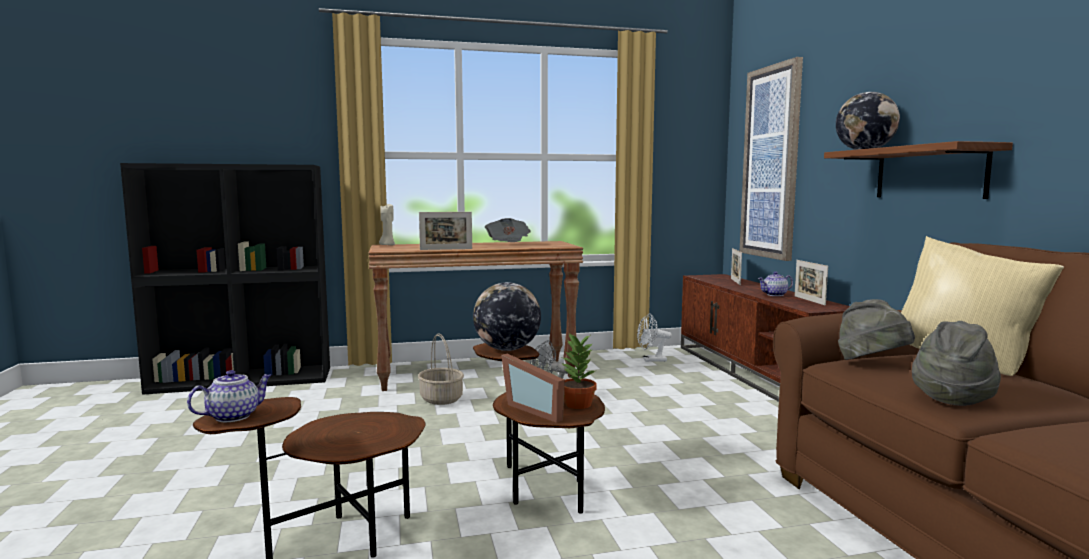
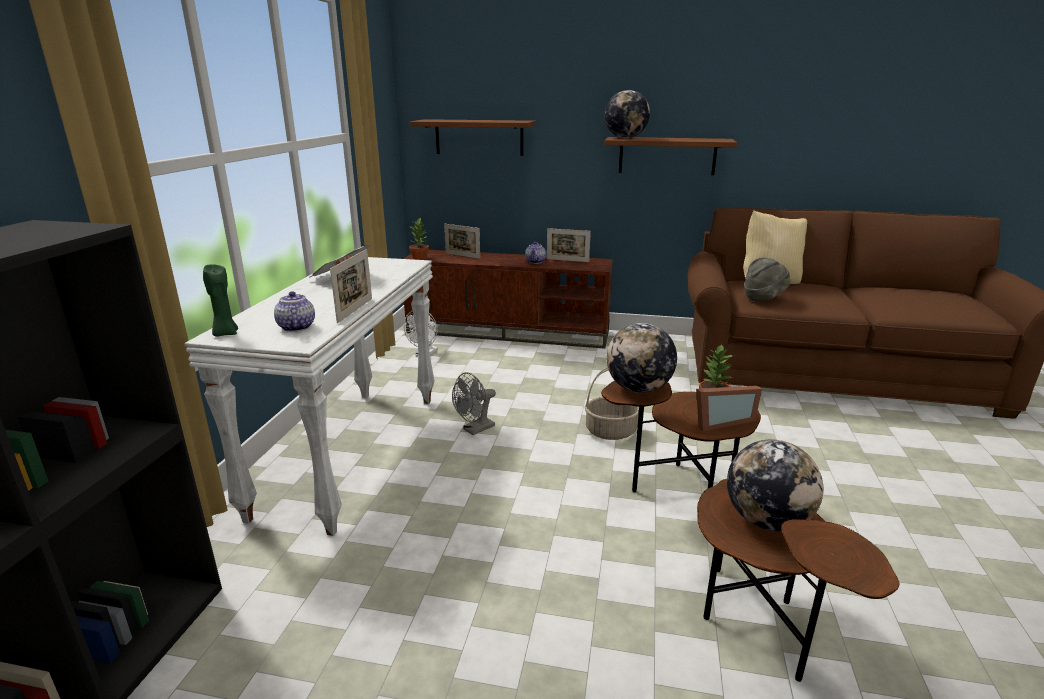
camera: 65 degrees left, 15 degrees up
(234, 416) = (853, 565): teapot -> teapot (296, 327)
(357, 434) = (766, 520): none -> globe
(387, 245) = (225, 333): beige candle -> green candle
(442, 399) = (415, 493): basket -> basket (611, 431)
(477, 374) = (350, 452): brown console table -> white console table
(701, 276) = (420, 258): none -> potted plant
(771, 163) = (479, 137): picture -> shelf
(952, 396) = (832, 304): grey hat -> none

